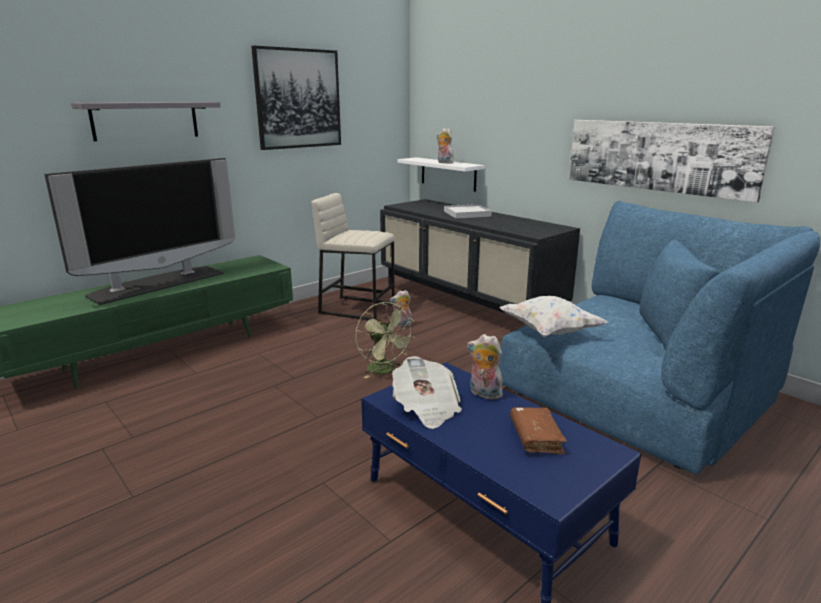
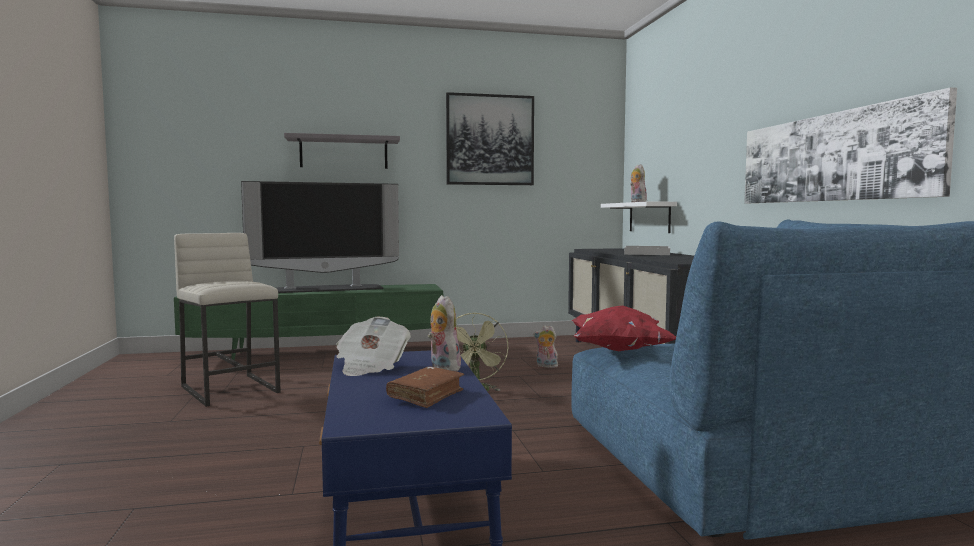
camera: 30 degrees right, 15 degrees down
(357, 308) = (520, 350): beige stool -> beige stool (230, 389)
(549, 331) = (619, 350): white pillow -> red pillow

